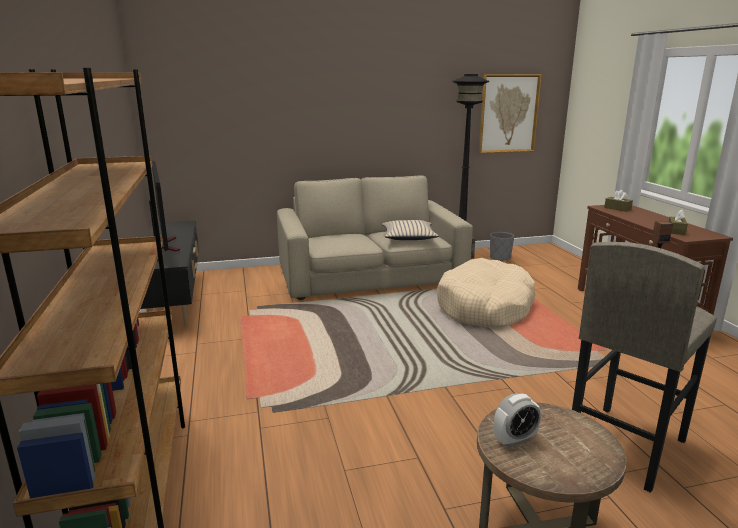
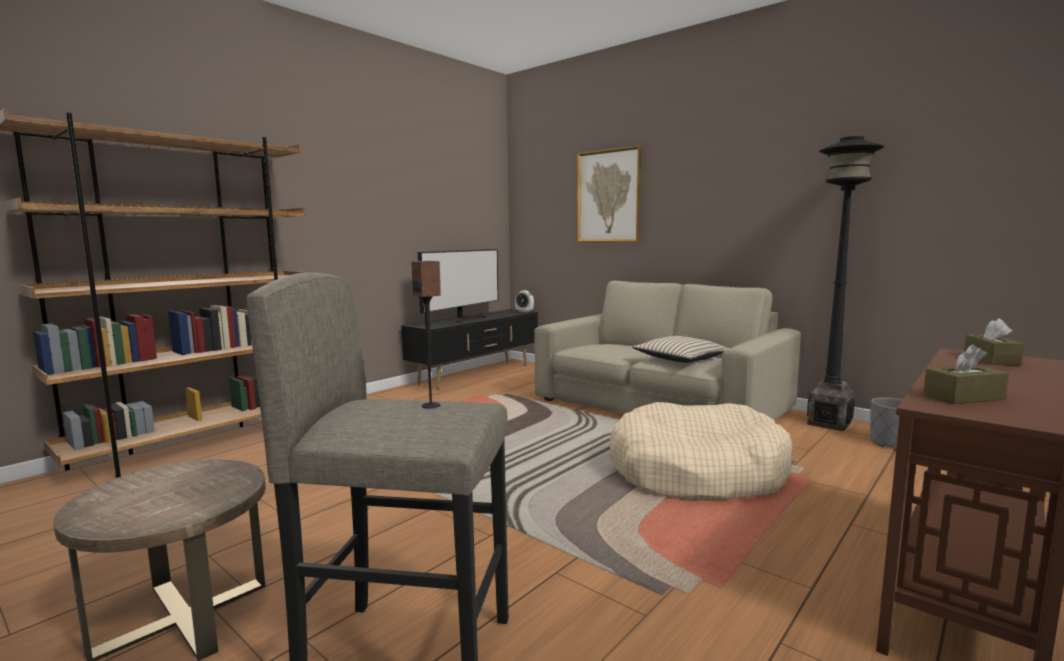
camera: 55 degrees right, 10 degrees down
(508, 114) = (955, 200): picture -> picture (608, 196)
(515, 440) = (169, 477): alarm clock -> alarm clock (524, 311)

